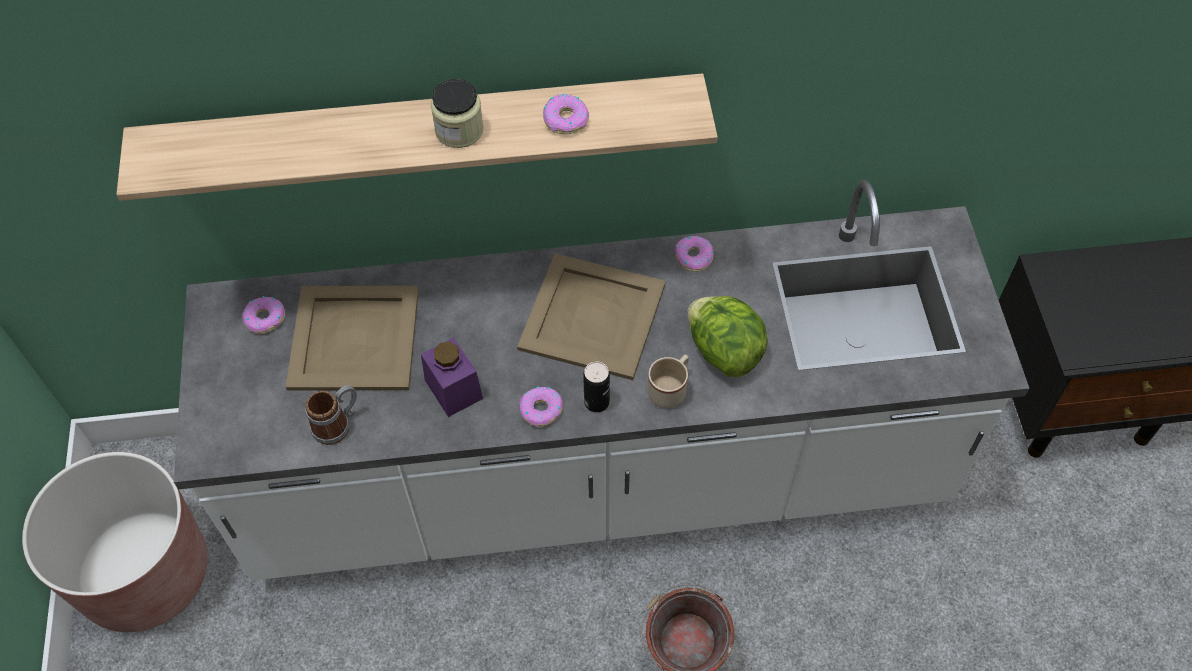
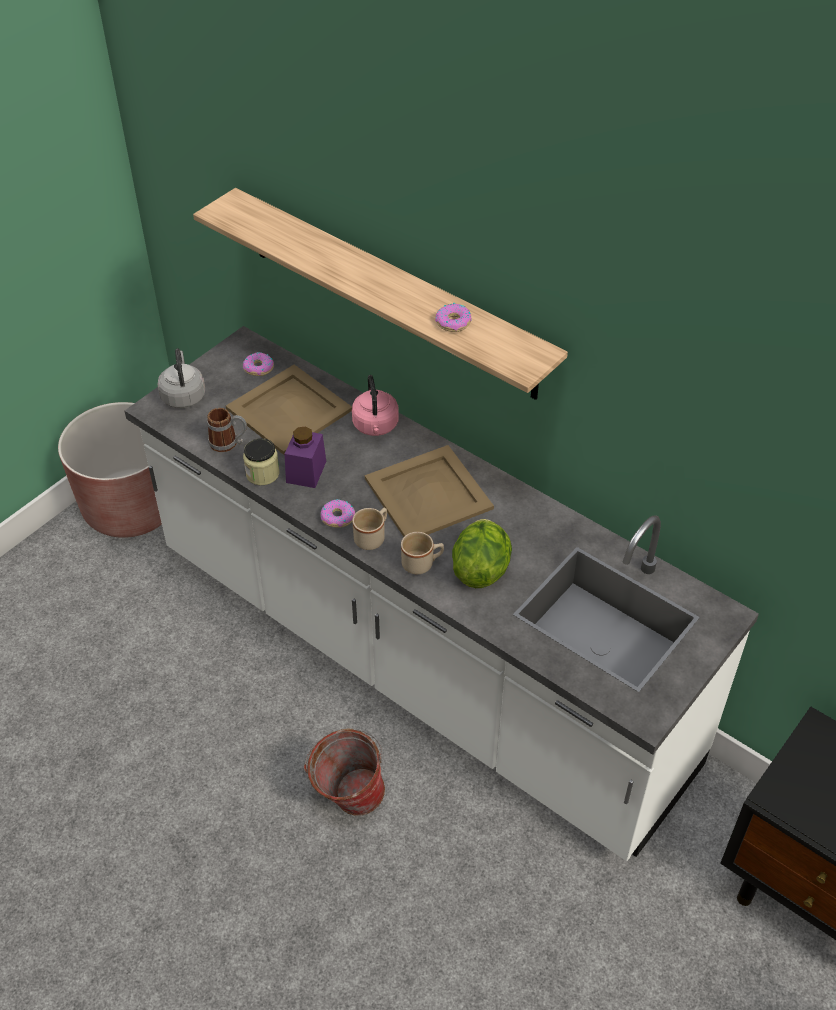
camera: 45 degrees right, 10 degrees down
(221, 412) = (183, 395): none -> grey kettle
(459, 130) = (389, 291): jar -> jar (262, 474)
(462, 288) = (375, 426): none -> pink kettle
(596, 402) = (372, 537): can -> beige mug
(693, 257) = (530, 508): donut -> none

